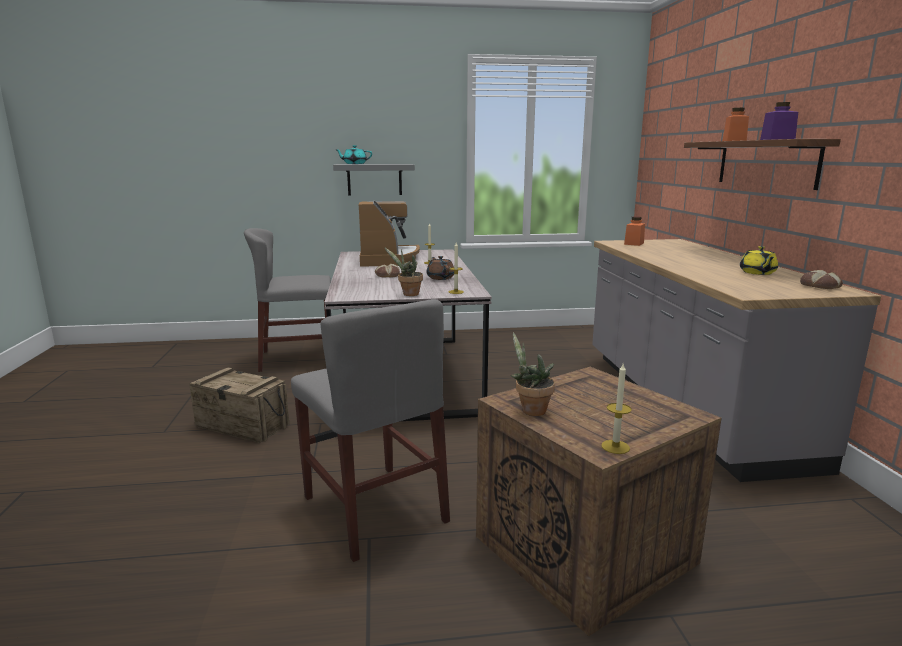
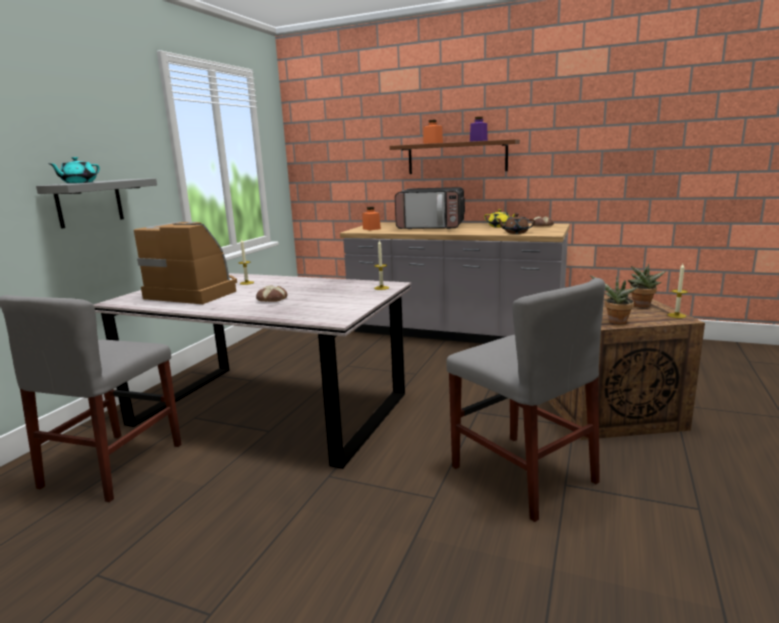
camera: 60 degrees left, 0 degrees up
(243, 426) = (275, 533): crate -> none
(374, 509) = (522, 474): grey chair -> grey chair turned 60 degrees clockwise
(408, 294) = (366, 300): potted plant -> potted plant (641, 306)
(440, 278) = (319, 286): brown teapot -> brown teapot (515, 232)
(692, 255) = (431, 227): none -> microwave

